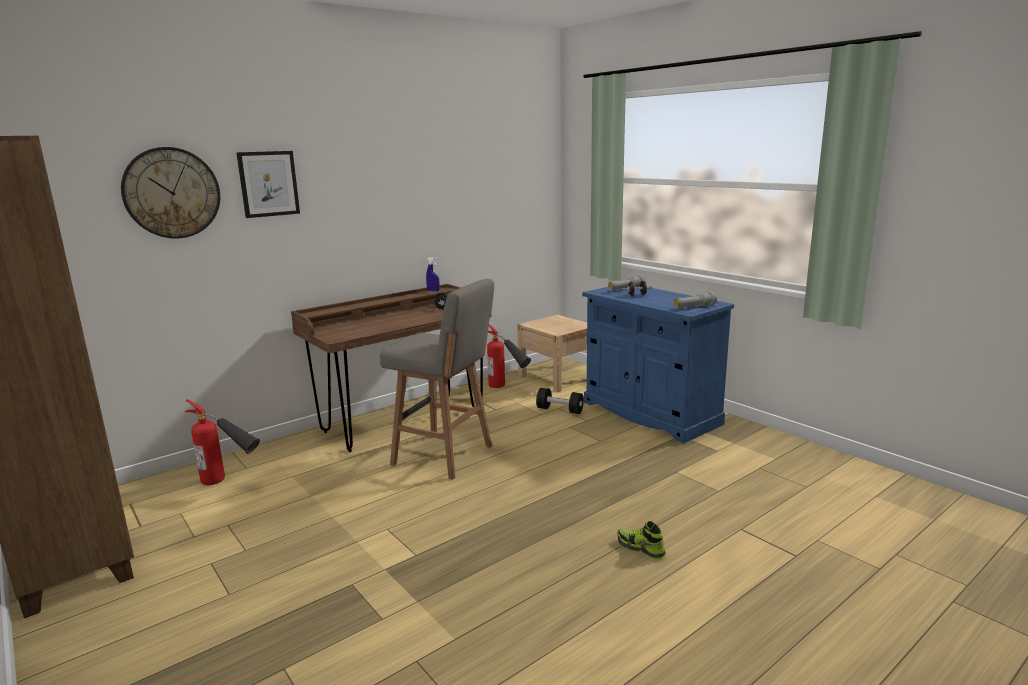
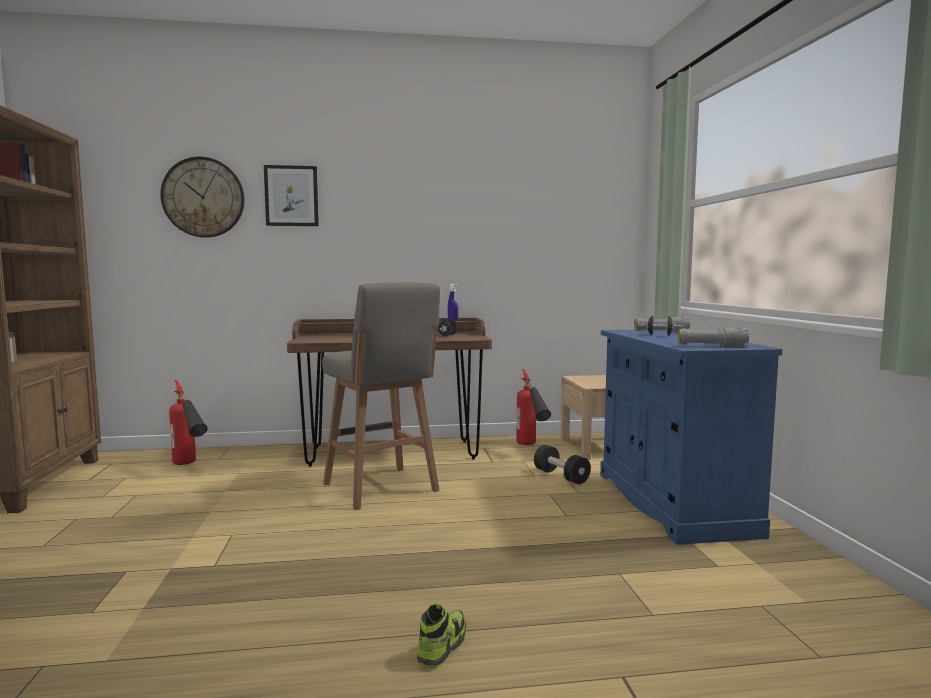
camera: 30 degrees right, 10 degrees down
(640, 548) = (442, 646): shoe -> shoe turned 45 degrees clockwise

